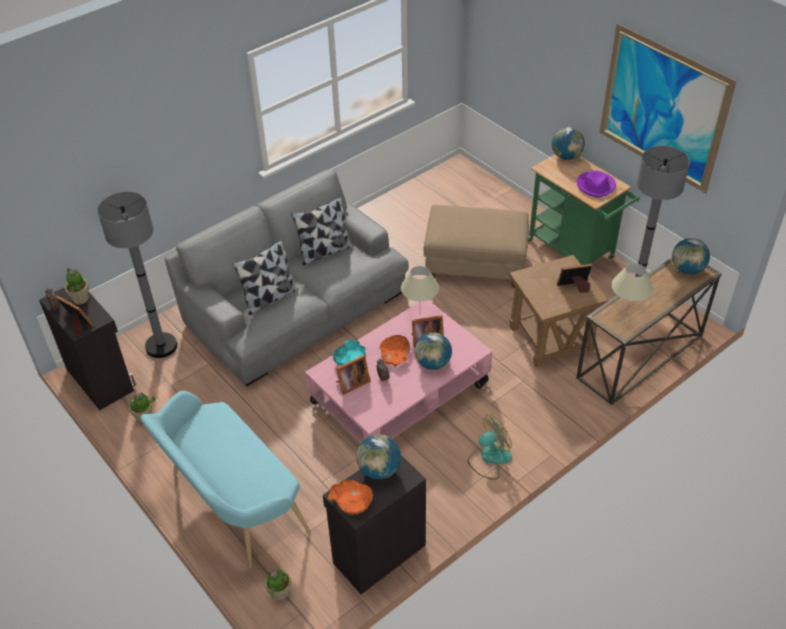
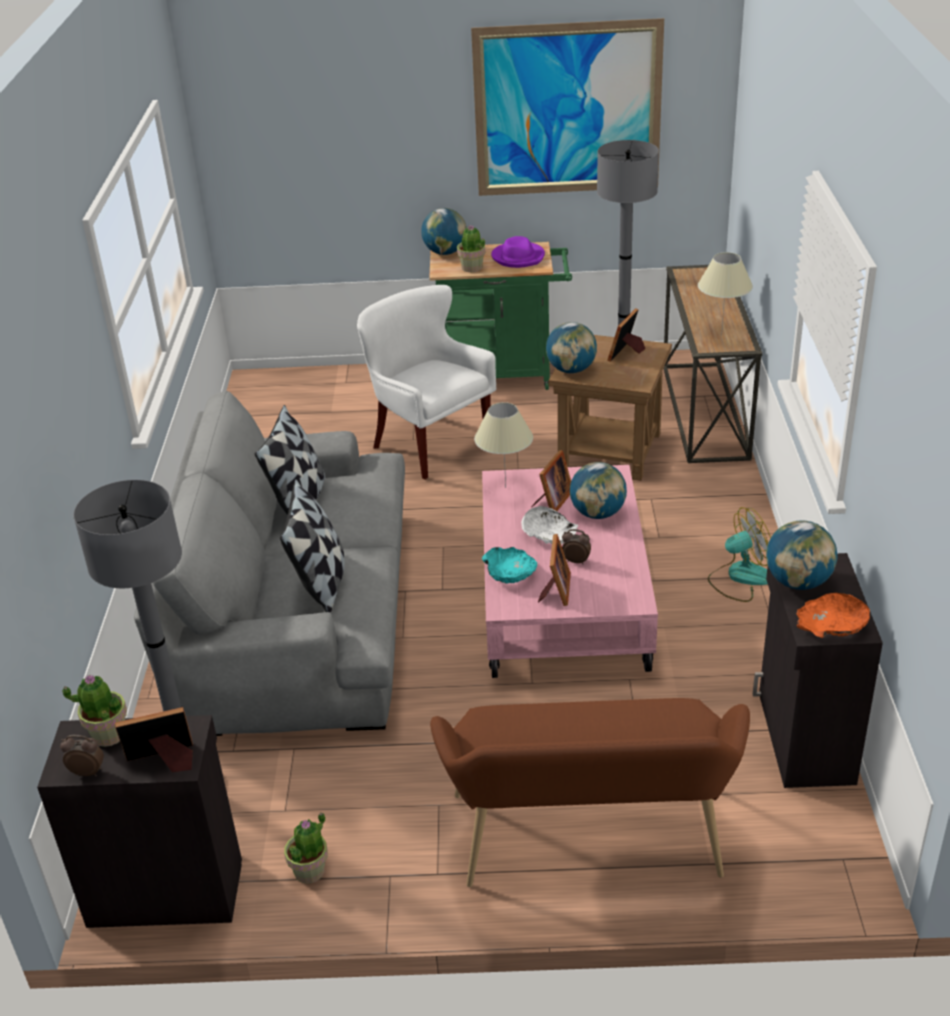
camera: 50 degrees left, 10 degrees down
(232, 505) = (589, 845): turquoise bench -> brown bench
(279, 592) = (789, 864): potted plant -> potted plant (472, 268)
(395, 354) = (548, 534): orange bowl -> white bowl
(475, 264) = (429, 445): beige ottoman -> white armchair
(489, 458) = (740, 577): fan -> fan turned 60 degrees clockwise
(687, 269) = (698, 276): globe -> globe (571, 370)

